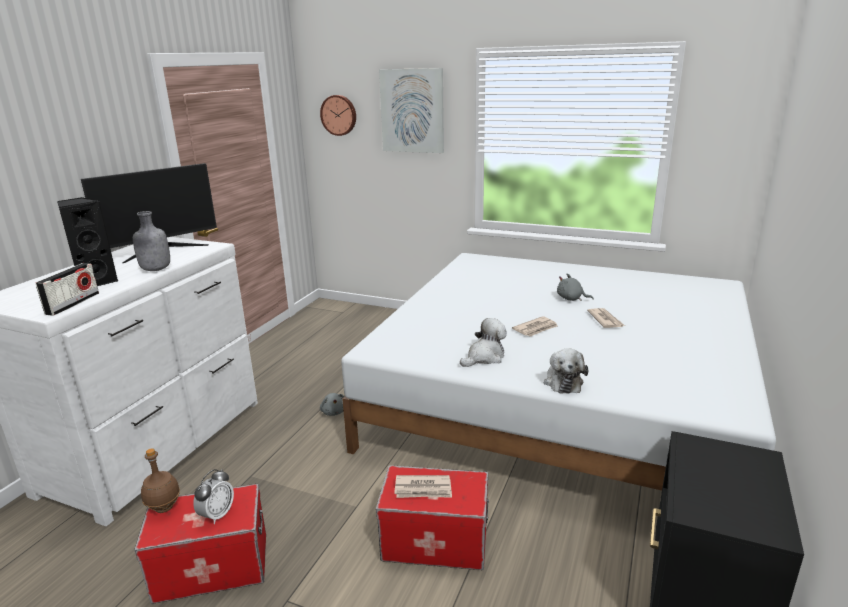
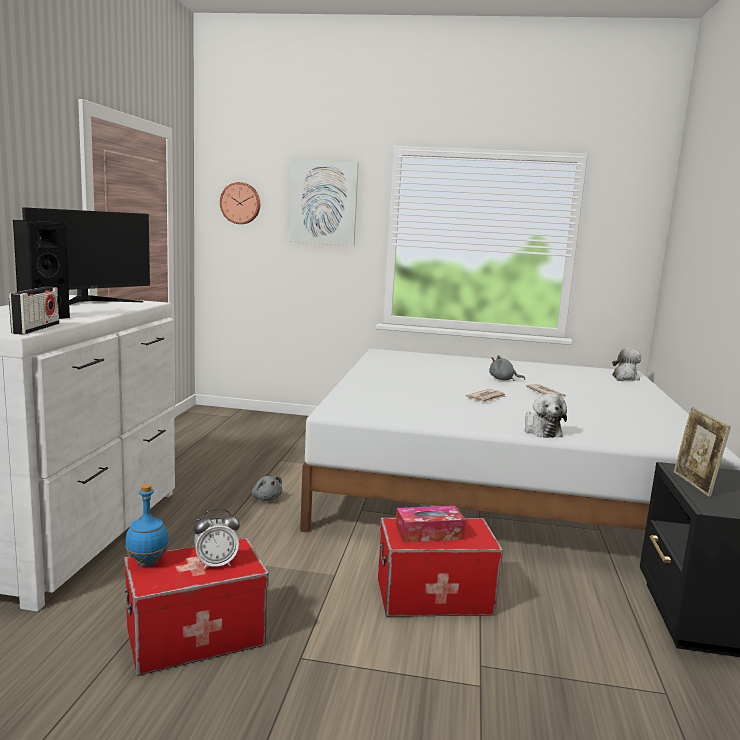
camera: 15 degrees left, 10 degrees down
(155, 269) = (104, 313): grey bottle -> none
(164, 507) = (147, 562): brown bottle -> blue bottle
(217, 515) = (216, 564): alarm clock -> alarm clock turned 60 degrees clockwise
(423, 489) = (429, 533): newspaper -> tissue box
(484, 357) = (454, 416): plush toy -> plush toy (624, 378)
(693, 471) = (694, 484): none -> picture frame

